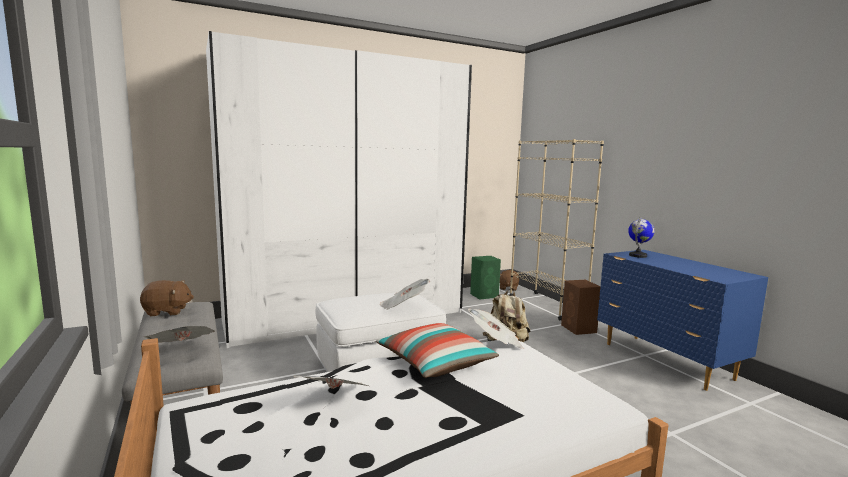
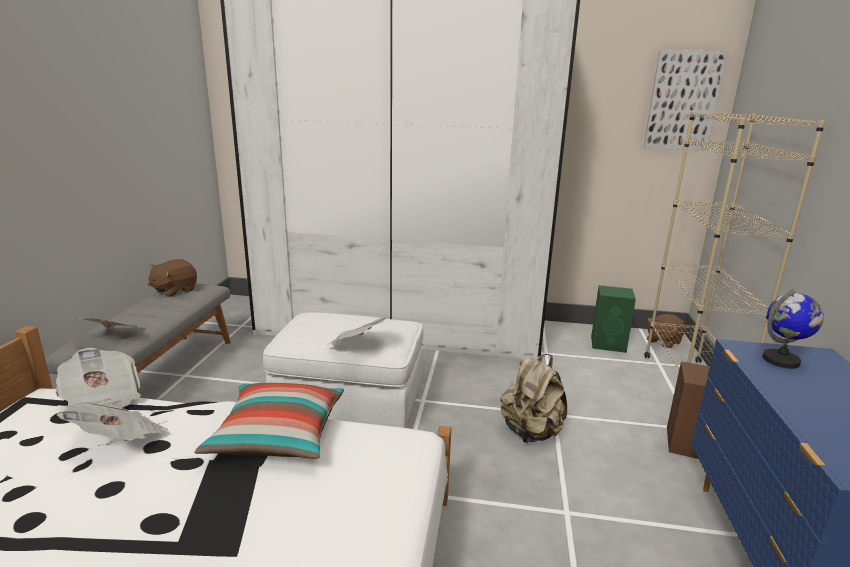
camera: 35 degrees right, 10 degrees up
(167, 311) = (174, 290): brown plush toy -> brown plush toy turned 105 degrees clockwise
(495, 342) = (394, 432): newspaper -> newspaper (103, 400)
(497, 137) = (683, 101): none -> picture

